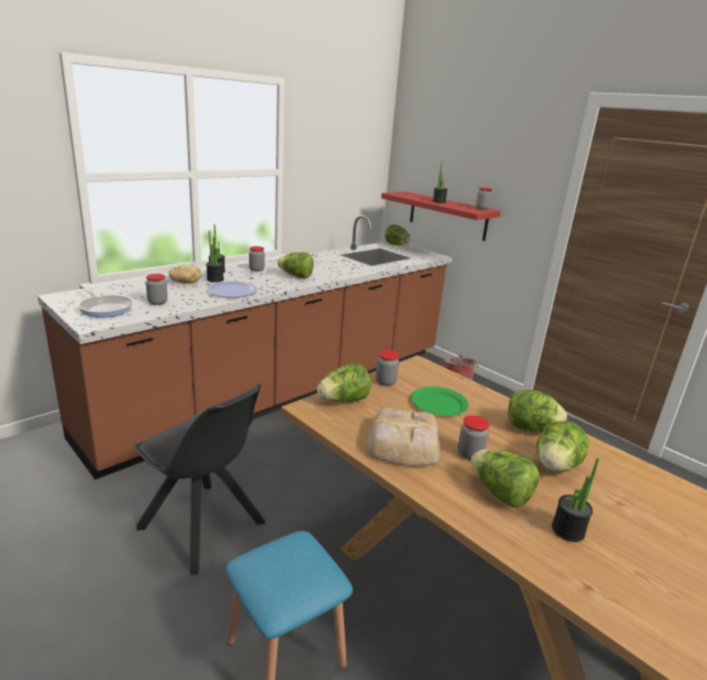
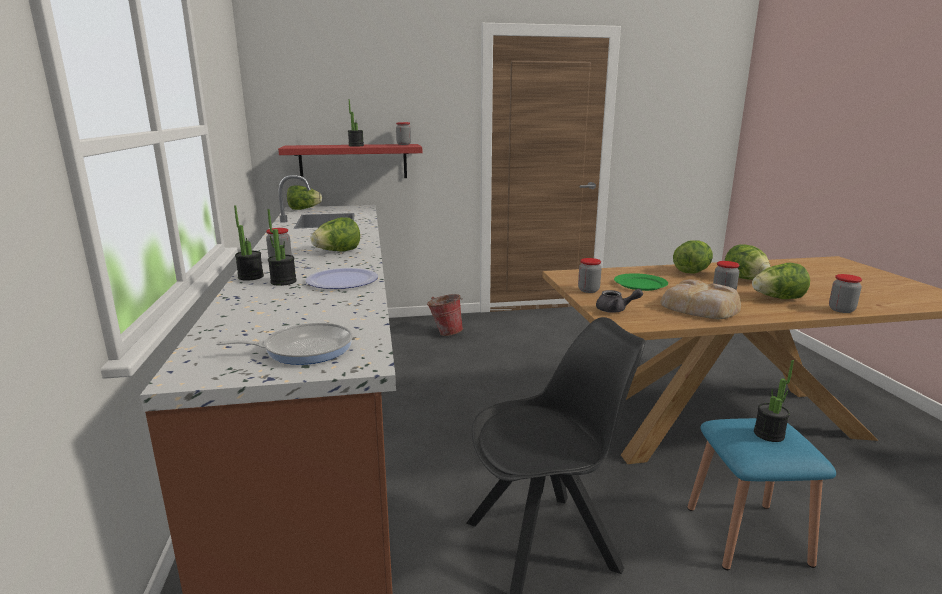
camera: 55 degrees left, 5 degrees down
(157, 302) = (326, 318): jar -> jar (841, 310)
(184, 282) = (264, 296): bread -> none
(343, 401) = (615, 310): lettuce -> grey teapot
(568, 530) = (821, 294): potted plant -> potted plant (769, 434)

